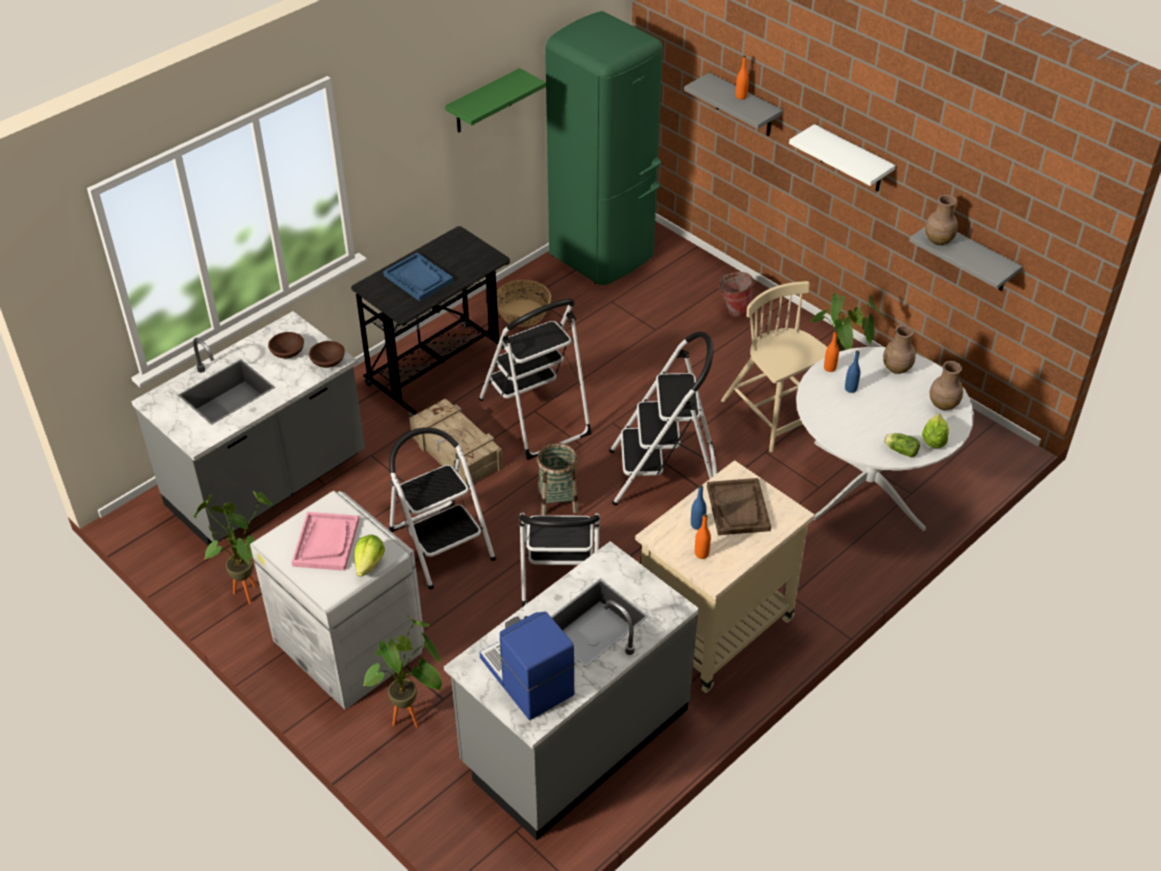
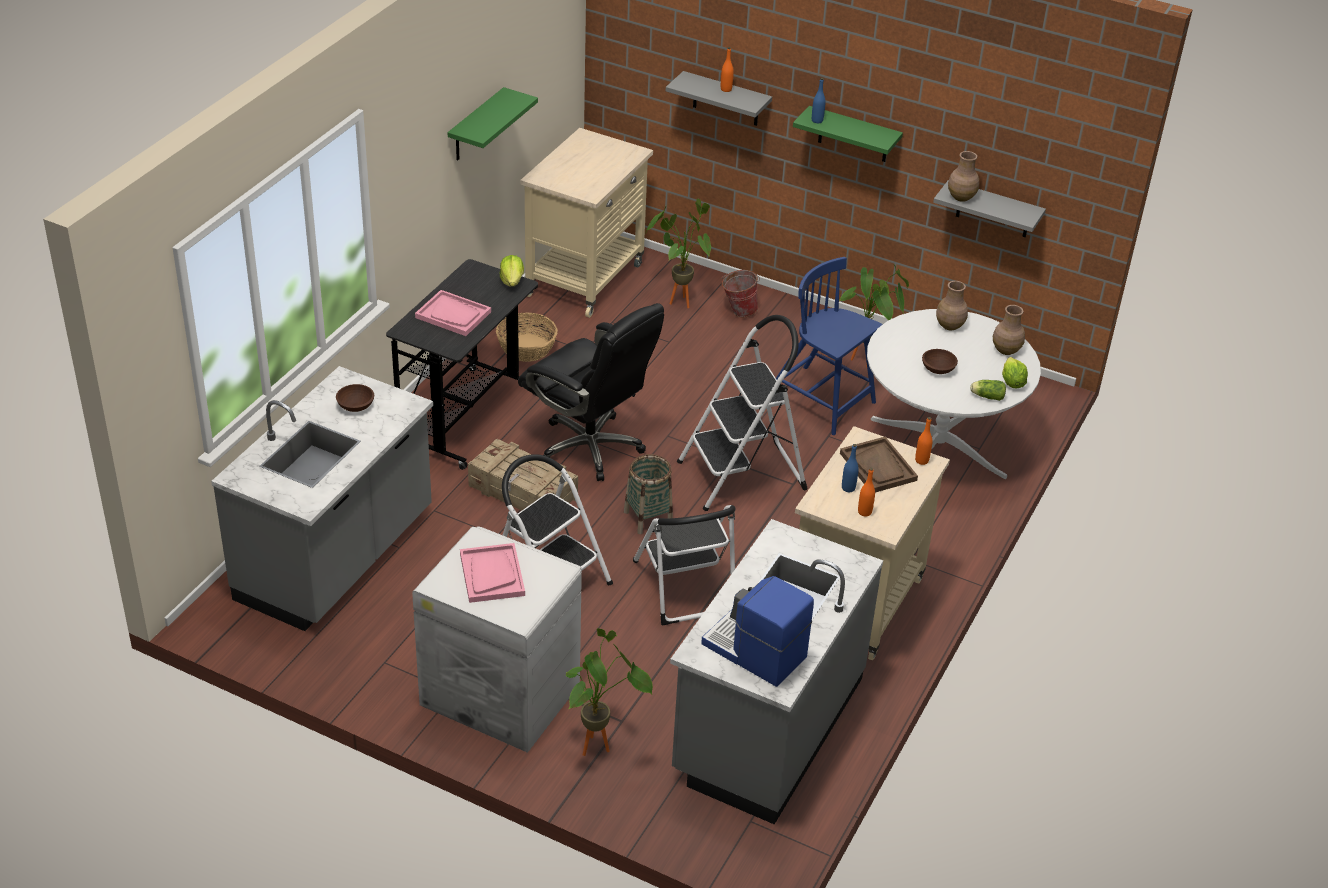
camera: 20 degrees left, 5 degrees down
(246, 589) = (366, 662): potted plant -> potted plant (678, 300)
(328, 361) = (403, 407): brown bowl -> brown bowl (937, 369)
(369, 564) = (546, 585): lettuce -> lettuce (512, 281)
(418, 278) = (453, 315): blue tray -> pink tray
(535, 418) = (588, 445): step ladder -> black office chair
(605, 255) = (584, 279): green fridge -> beige cart
(774, 415) = (821, 401): beige chair -> blue chair
(829, 368) = (888, 335): orange bottle -> orange bottle (921, 460)
(850, 389) = (916, 350): blue bottle -> blue bottle (817, 120)
(851, 160) = (853, 135): white shelf -> green shelf

